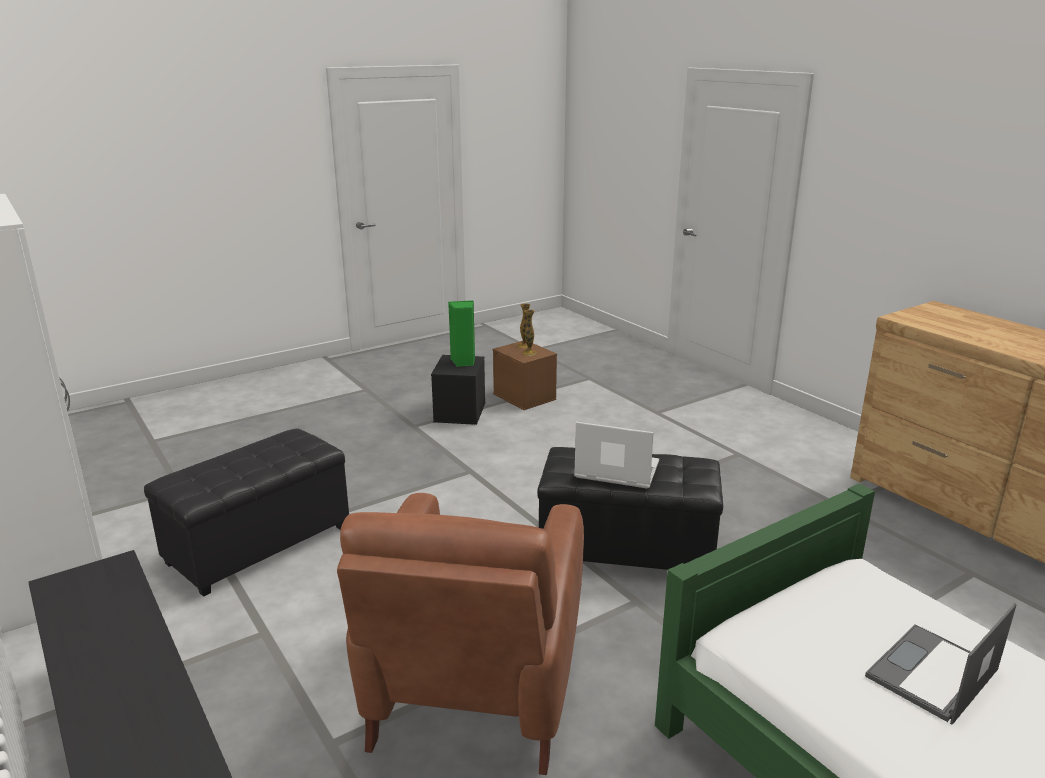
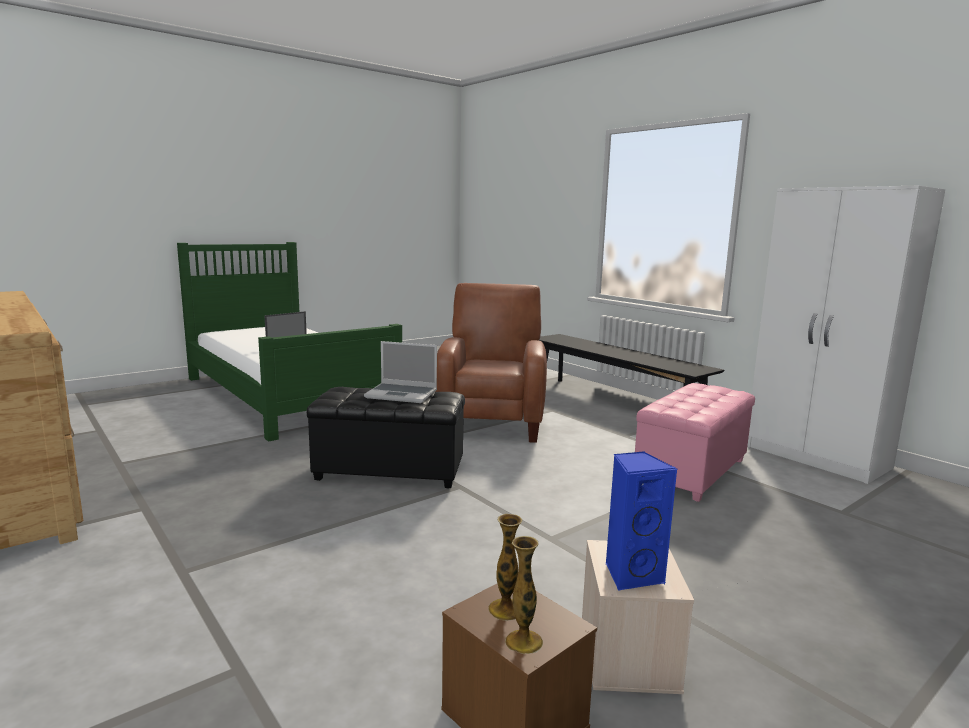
camera: 175 degrees right, 10 degrees down
(258, 545) = (692, 472): black ottoman -> pink ottoman
(460, 412) = (626, 654): black storage box -> beige storage box
(463, 361) = (631, 575): green speaker -> blue speaker

